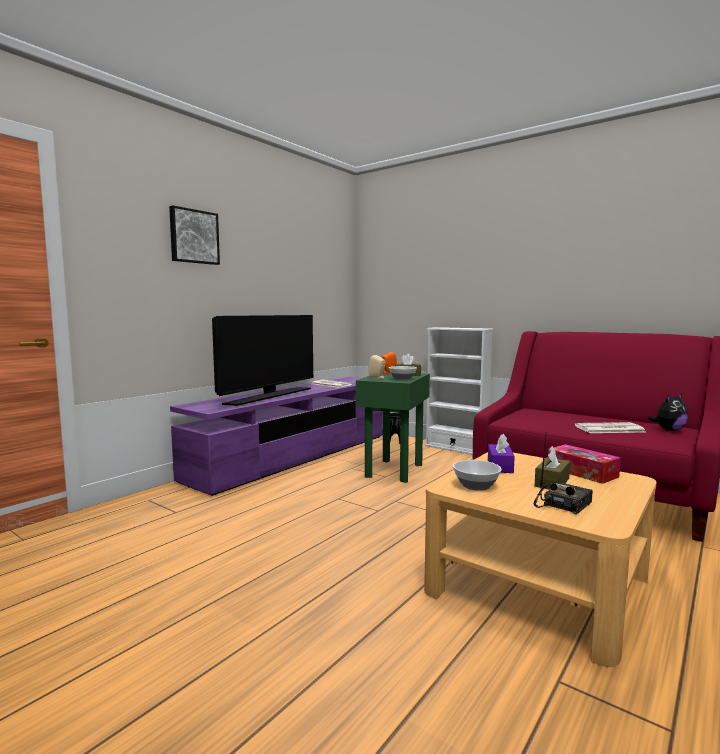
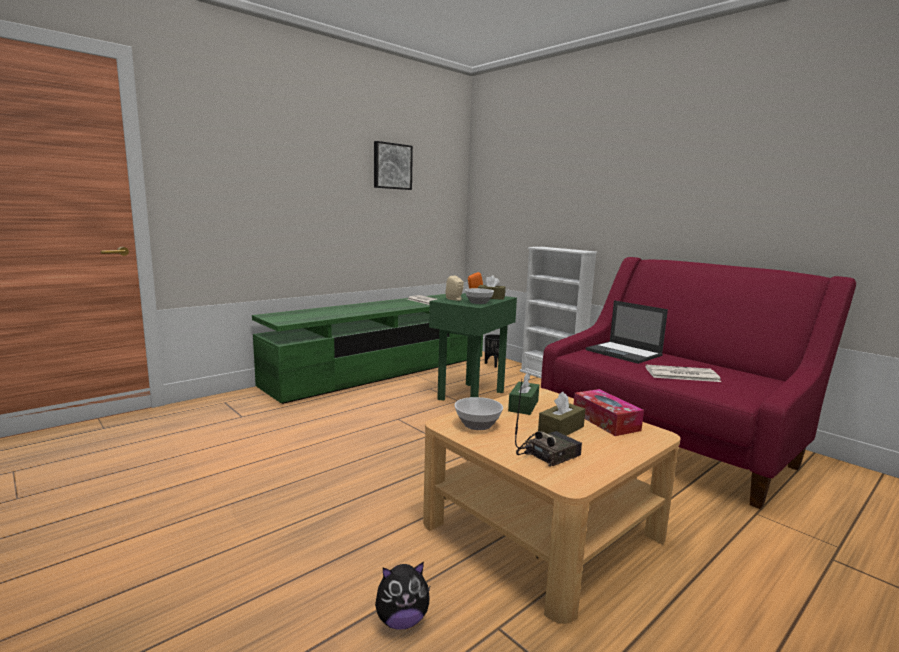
camera: 10 degrees right, 5 degrees up
(193, 236) = (279, 147): picture -> picture (392, 166)
(269, 396) = (352, 311): television -> none
(294, 456) = (382, 371): purple tv stand -> green tv stand
(500, 466) = (523, 406): purple tissue box -> green tissue box
(545, 416) = (624, 353): none -> laptop
(669, 430) = (752, 381): plush toy -> plush toy (401, 620)

